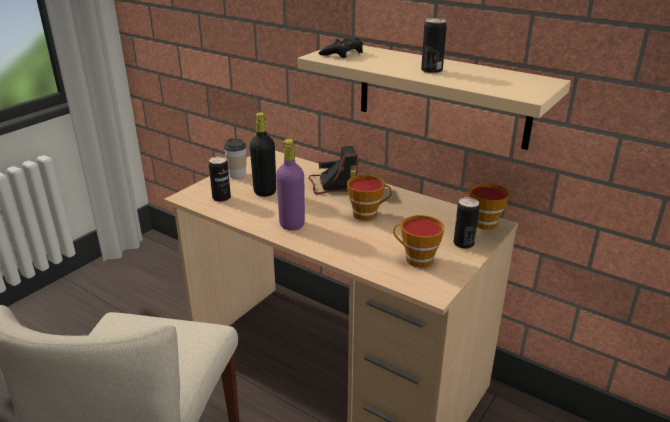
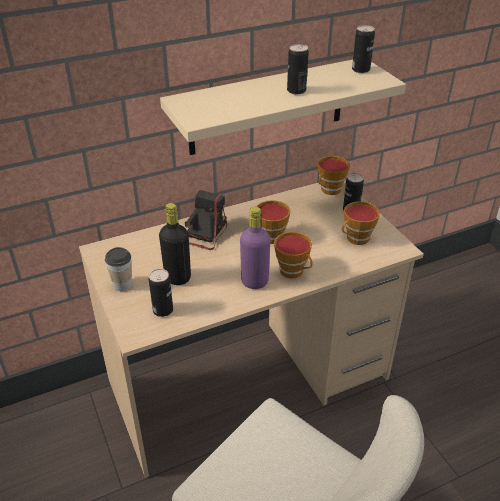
camera: 60 degrees left, 10 degrees up
(325, 239) = (294, 272): none -> cup
(343, 53) = (204, 108): black game controller -> none
(532, 83) = (361, 70): none -> can

